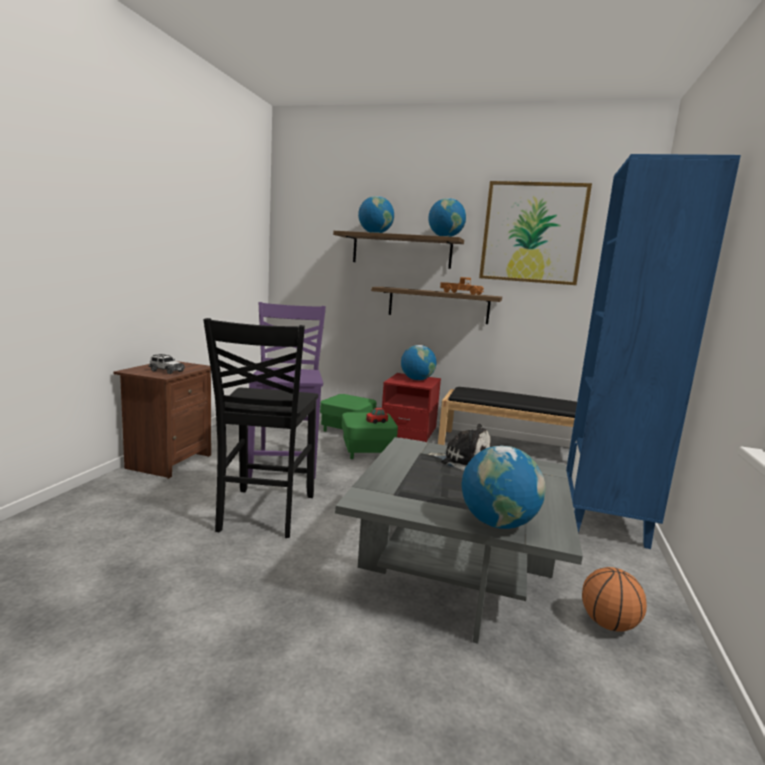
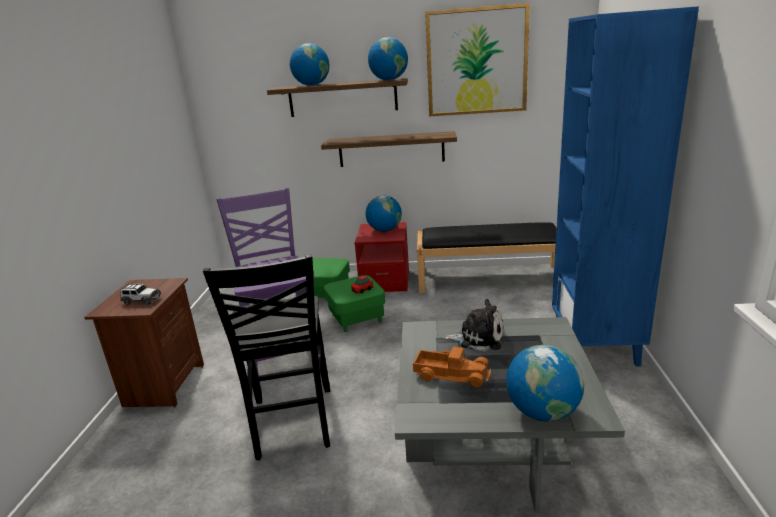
camera: 10 degrees left, 10 degrees up
(461, 293) = (415, 136): toy truck -> toy truck (451, 374)
(608, 624) = (633, 457): basketball -> none

